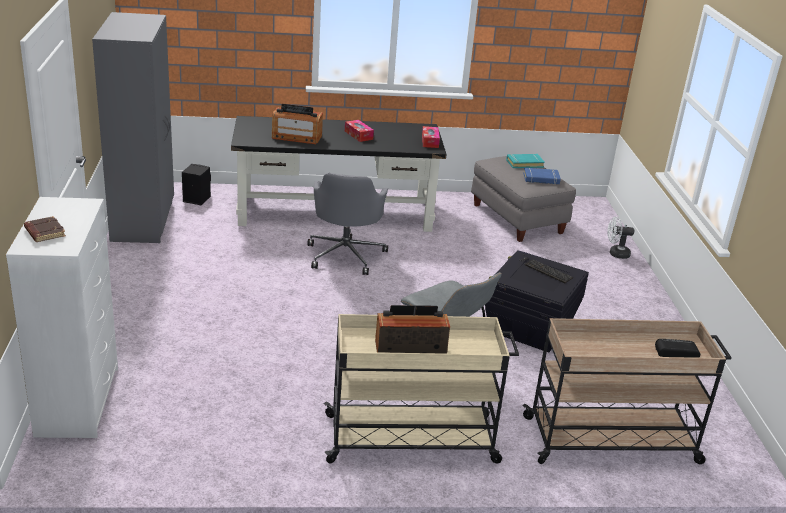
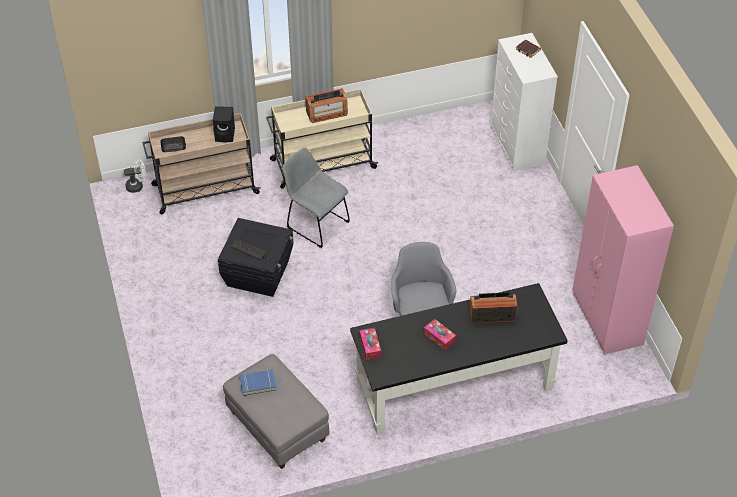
camera: 170 degrees right, 20 degrees up
(144, 221) = (606, 320): grey wardrobe -> pink wardrobe
(196, 199) = (587, 367): black speaker -> black speaker (226, 135)
(524, 163) = (276, 411): turquoise book -> none
(616, 254) = (182, 392): white fan -> white fan (137, 186)

